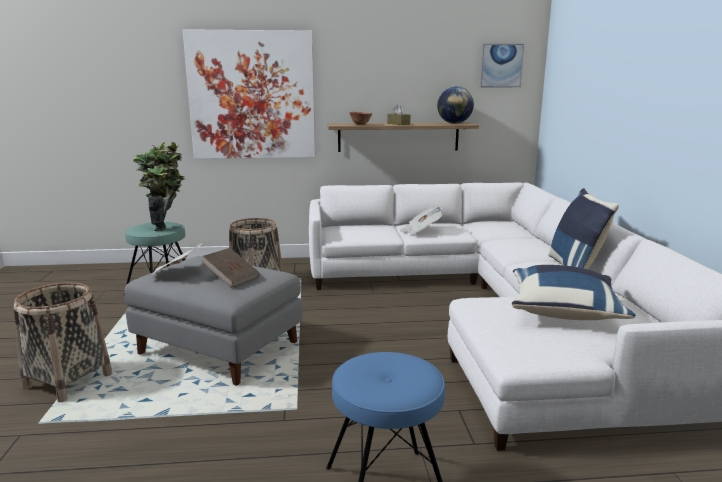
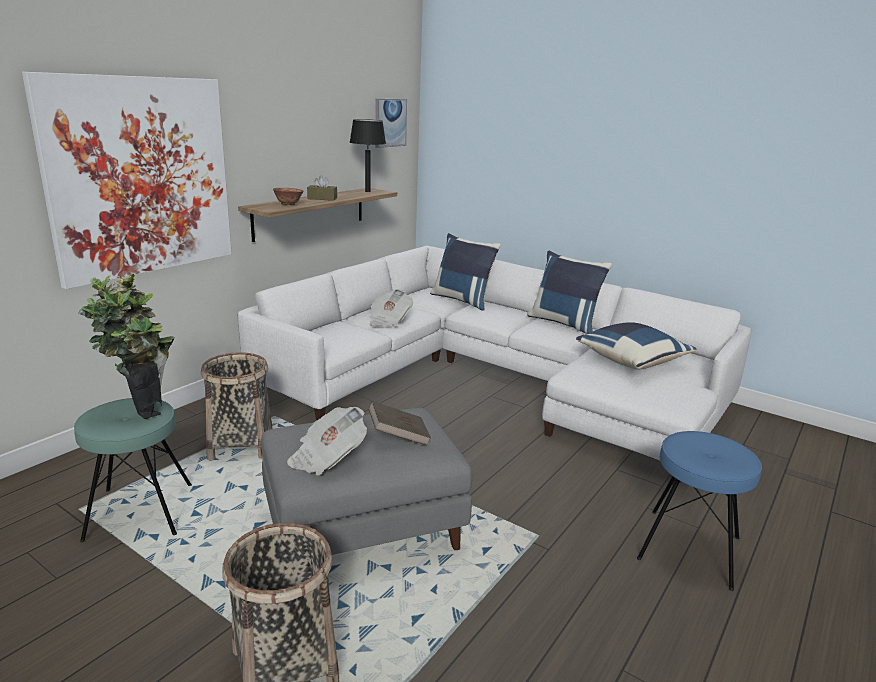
camera: 50 degrees left, 5 degrees up
(454, 123) = (368, 191): globe -> black table lamp
(517, 233) = (463, 300): none -> blue pillow

